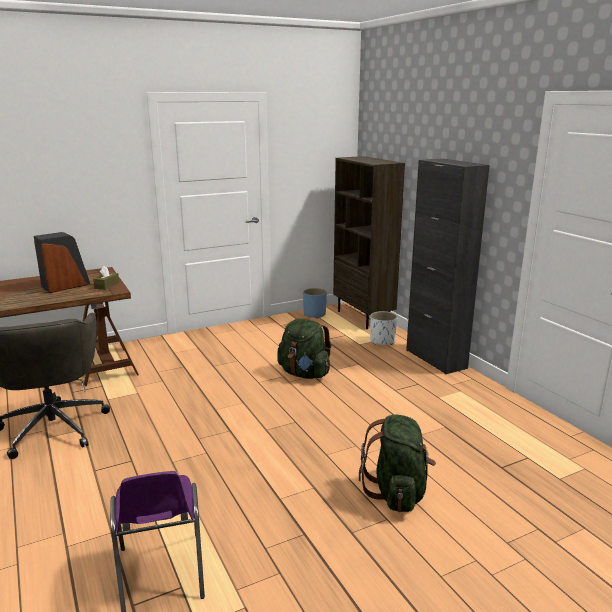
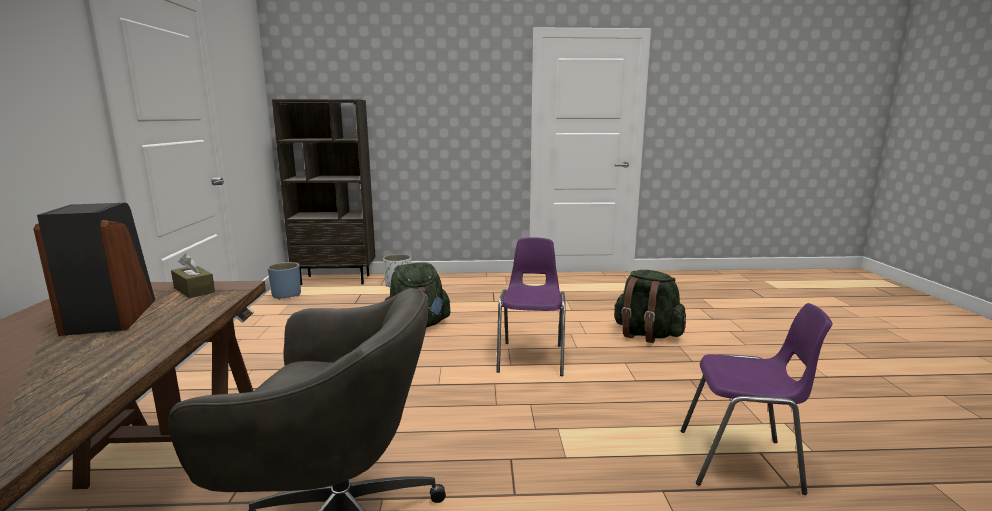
camera: 65 degrees left, 5 degrees down
(286, 436) = (532, 357): none -> purple chair
(436, 359) = (459, 277): black cabinet -> none

